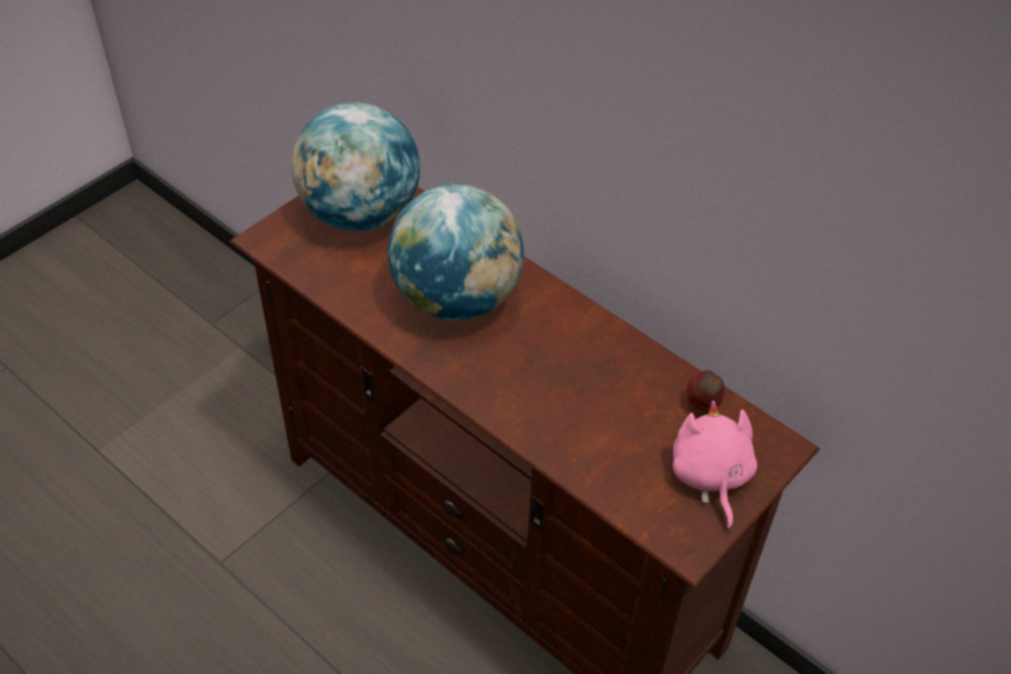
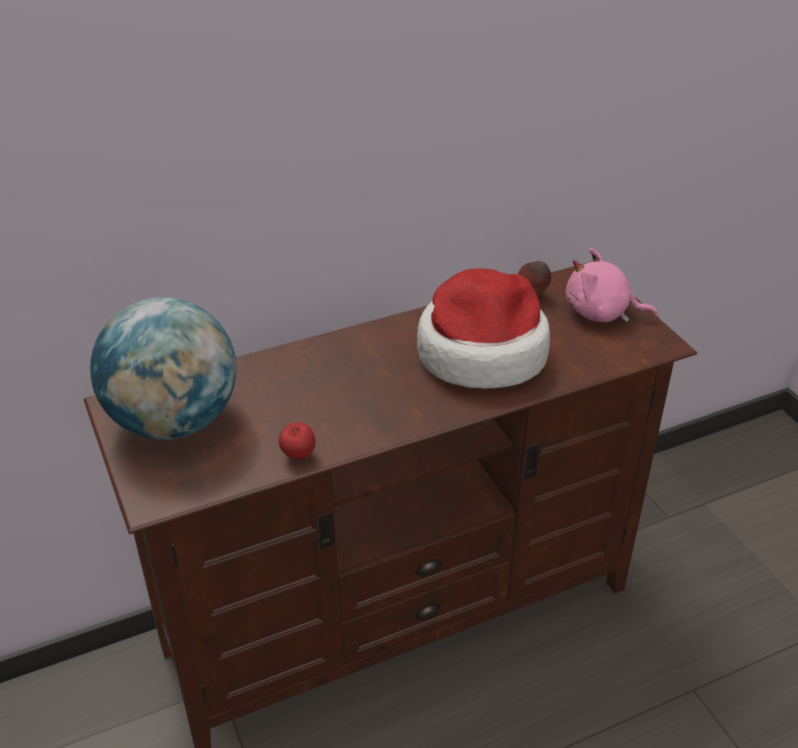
camera: 65 degrees left, 10 degrees down
(355, 305) = (298, 456): none -> apple
(456, 299) = (335, 389): globe -> none
(574, 389) = (481, 352): none -> hat

